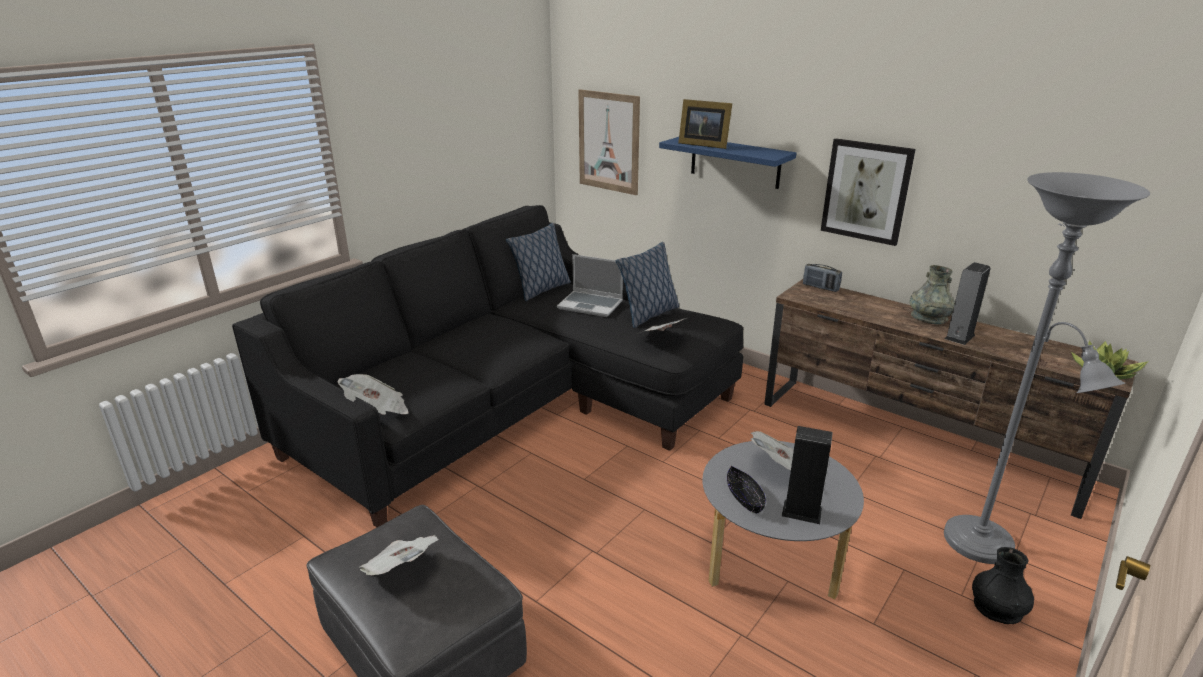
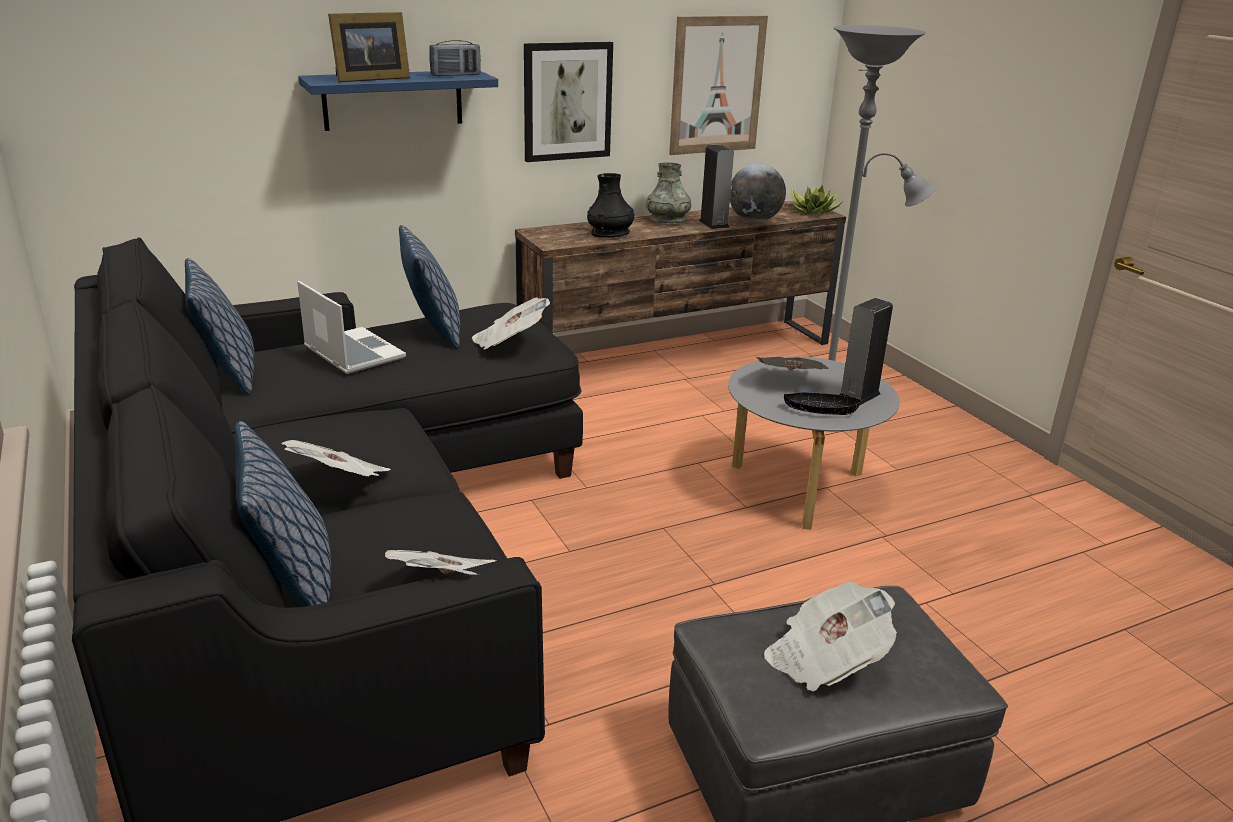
camera: 65 degrees left, 0 degrees up
(366, 373) = (293, 584): none -> pillow
(458, 351) = (340, 482): none -> newspaper
(591, 305) = (352, 353): laptop -> laptop turned 90 degrees counterclockwise
(608, 142) = (147, 111): picture -> picture (717, 85)
(820, 287) = (548, 230): radio -> radio (455, 75)
(997, 609) = (905, 415): black vase -> black vase (610, 233)
(1008, 351) = (754, 220): none -> globe

